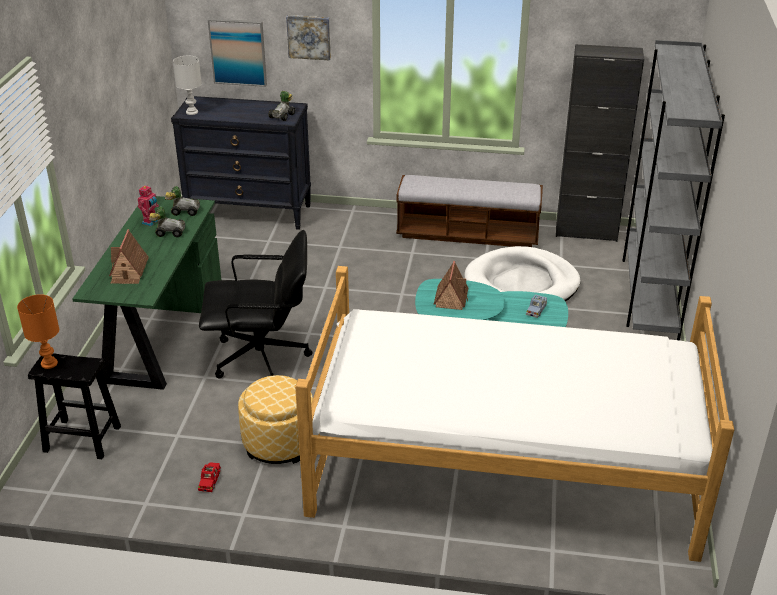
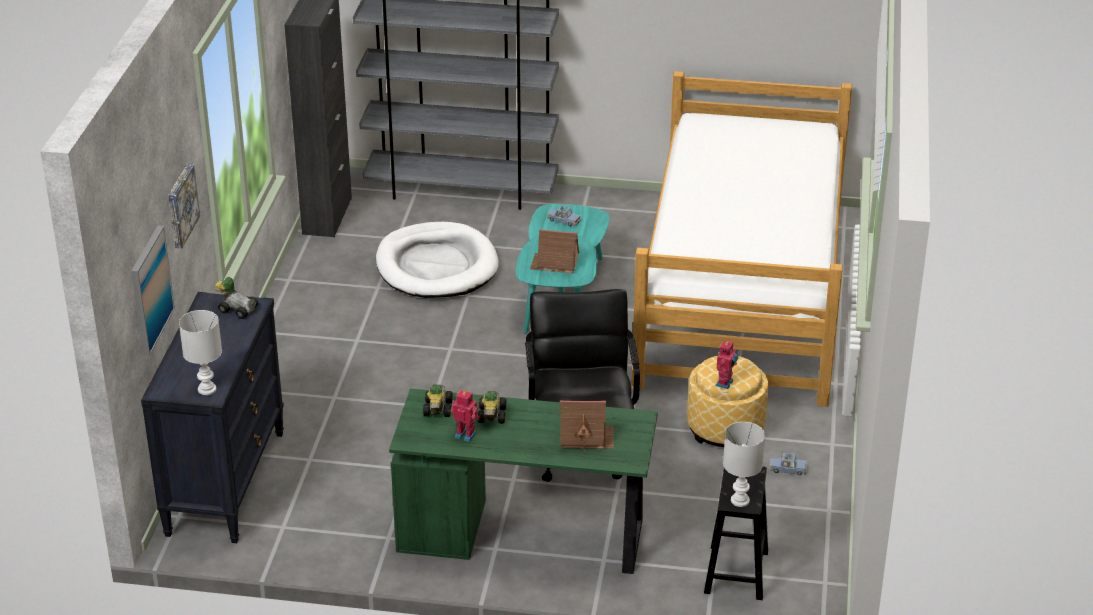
camera: 90 degrees left, 0 degrees up
(49, 364) = (740, 500): orange table lamp -> white table lamp
(210, 480) = (788, 469): red toy car -> blue toy car
(255, 389) = (725, 383): none -> toy robot
(468, 234) = (318, 297): bench -> none

